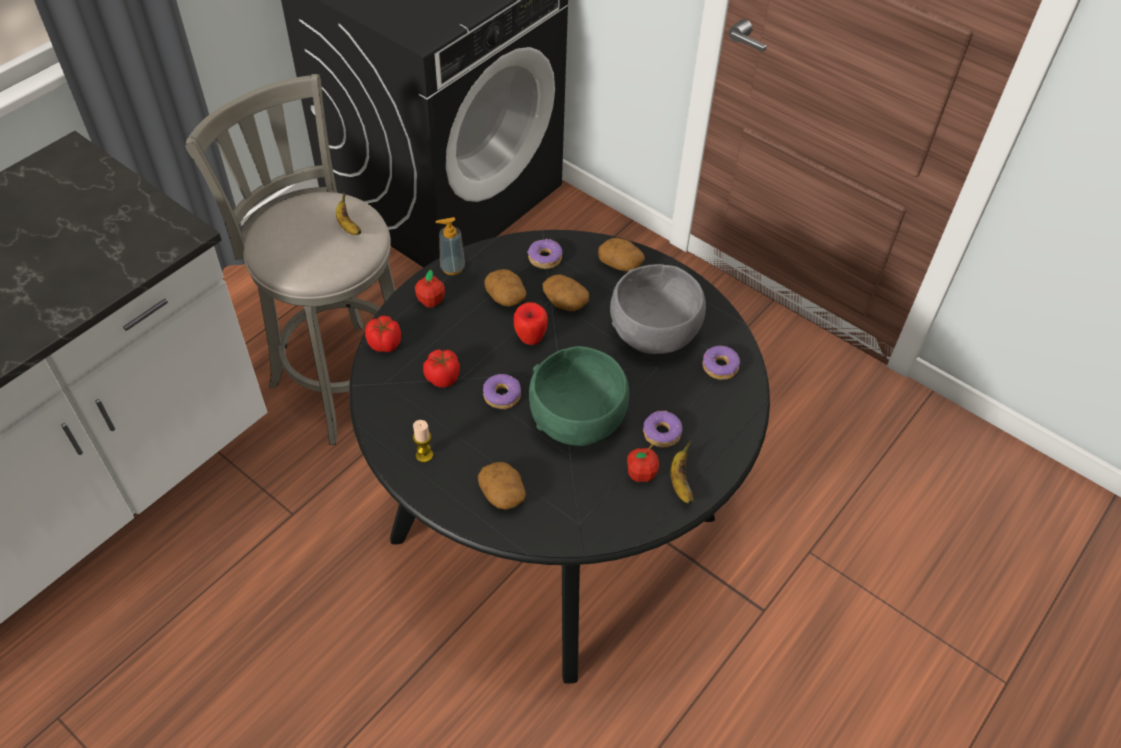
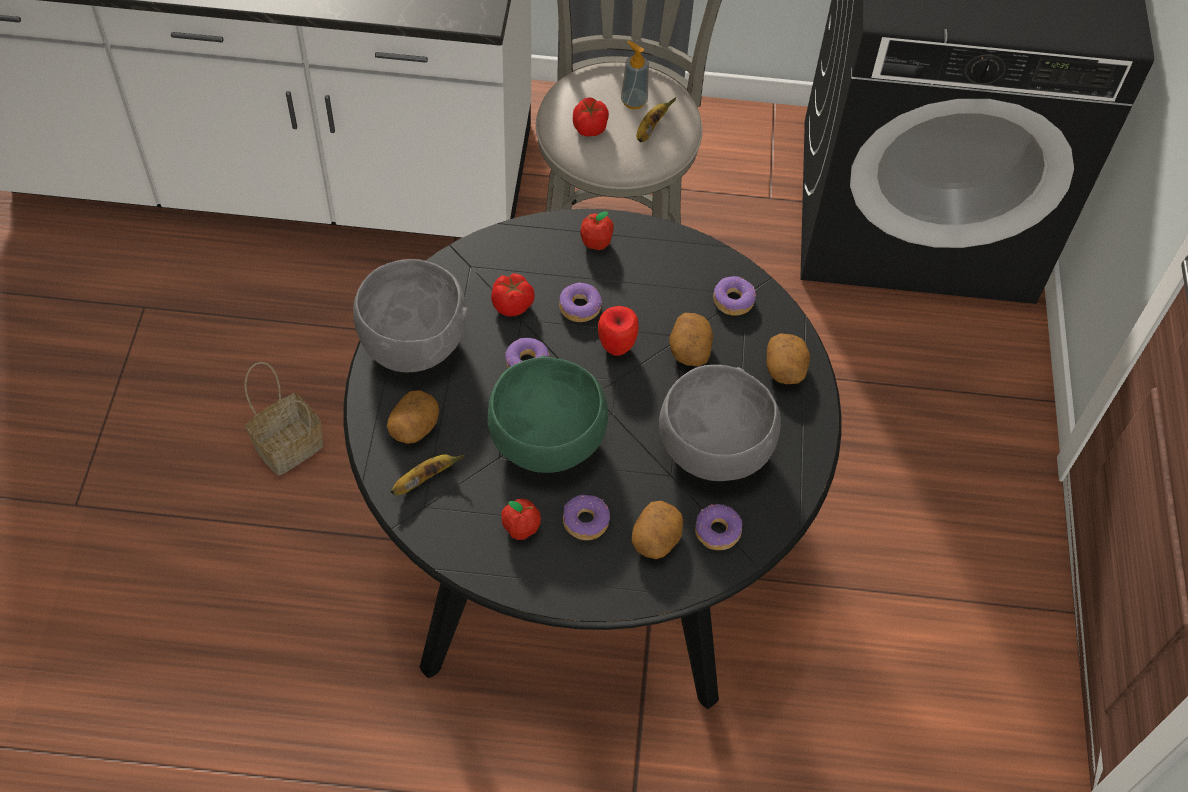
camera: 55 degrees right, 5 degrees up
(300, 671) = (290, 445): none -> basket
(385, 344) = (515, 239): tomato -> tomato (589, 128)
(424, 455) = (413, 343): candle -> grey bowl
(452, 268) = (653, 234): soap dispenser -> soap dispenser (633, 101)
(479, 340) = (580, 307): none -> donut
(506, 297) = (653, 298): potato -> potato (656, 539)
(680, 482) = (537, 568): banana -> banana (424, 479)

